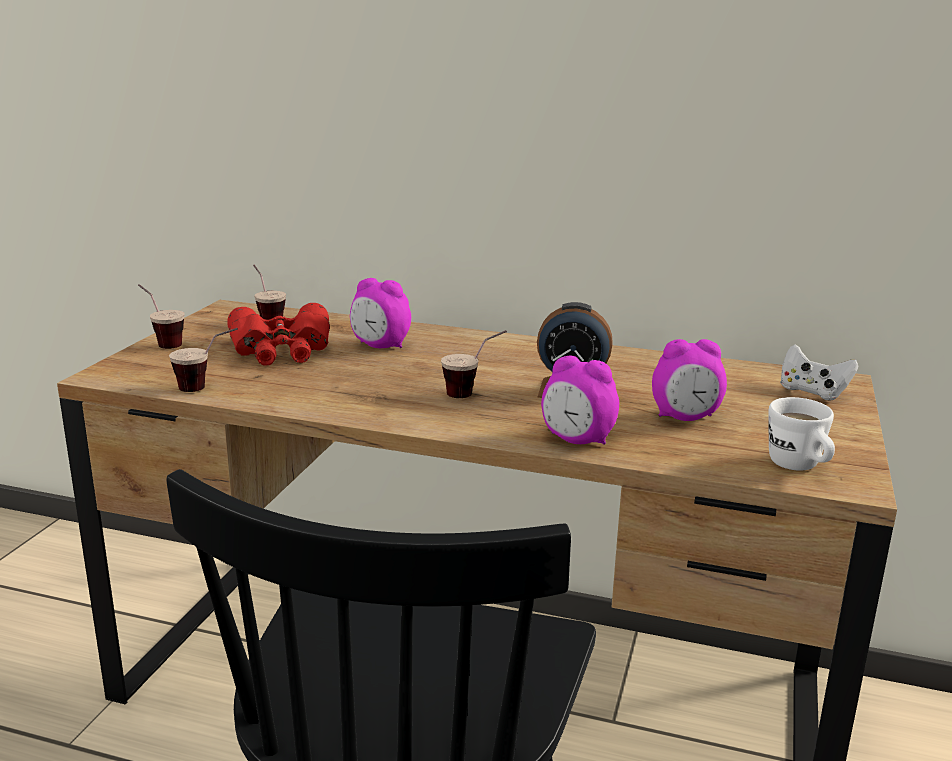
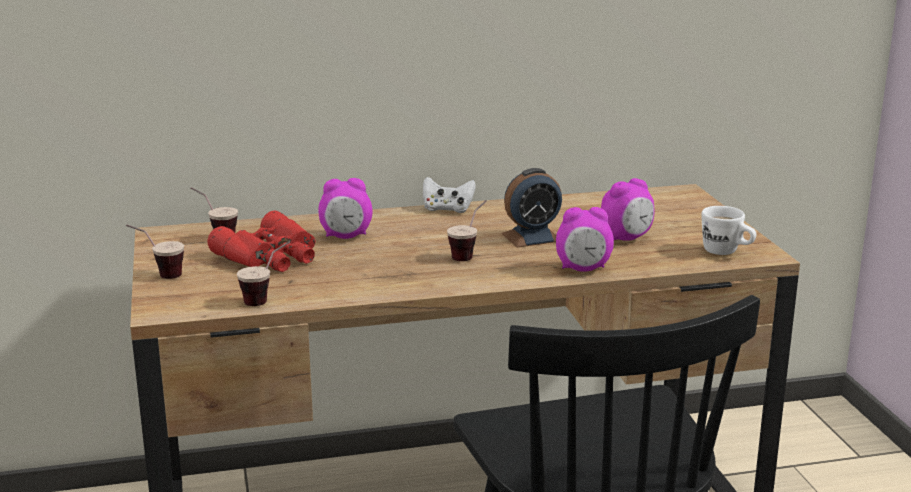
camera: 30 degrees left, 0 degrees up
(812, 392) = (677, 203): white game controller -> white game controller (447, 209)

